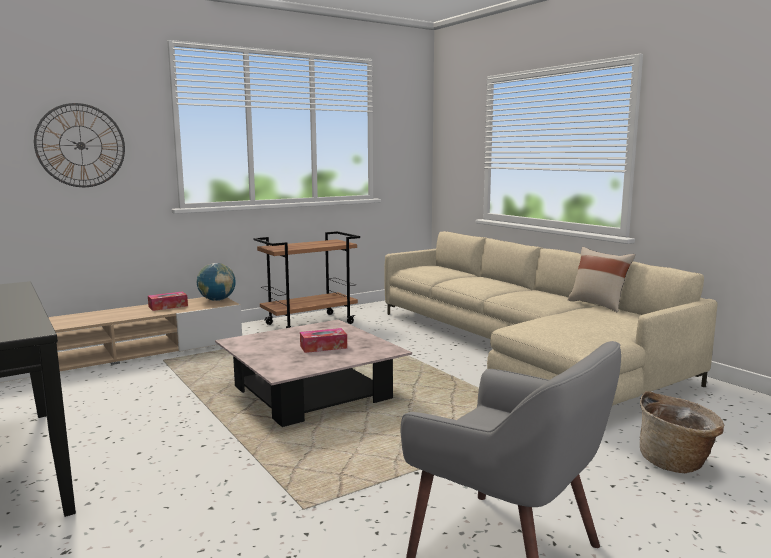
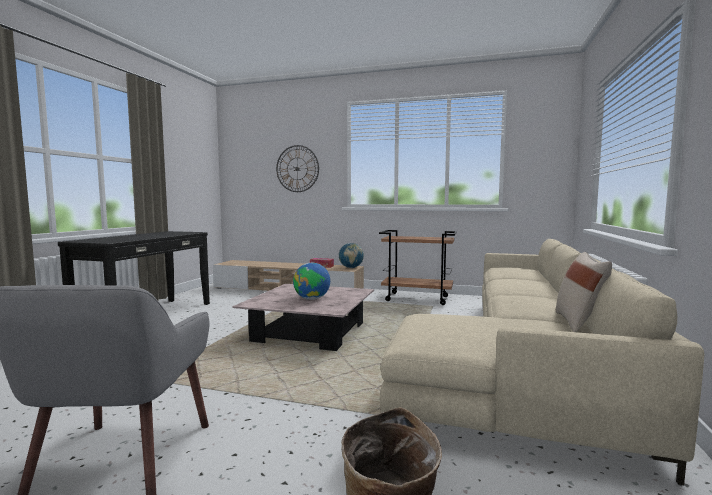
camera: 50 degrees right, 5 degrees down
(323, 347) = (312, 299): tissue box -> globe

